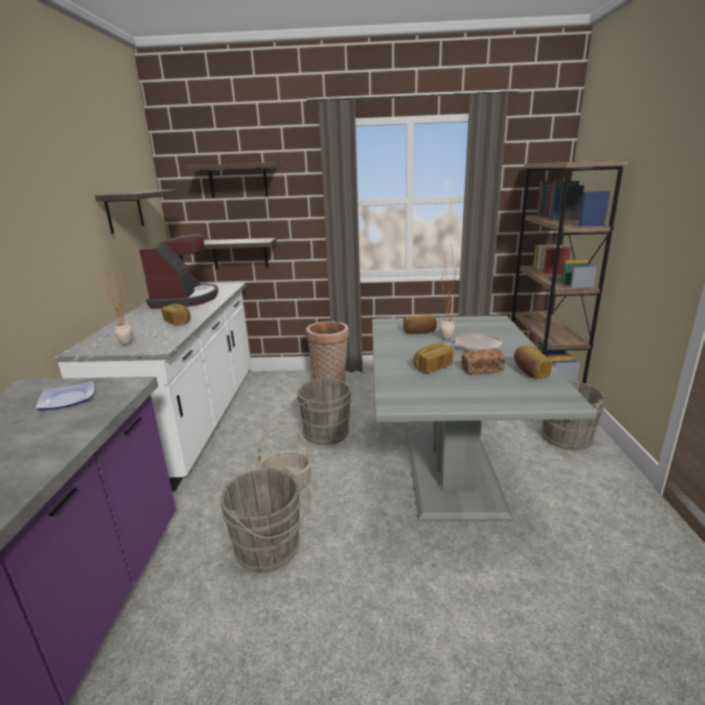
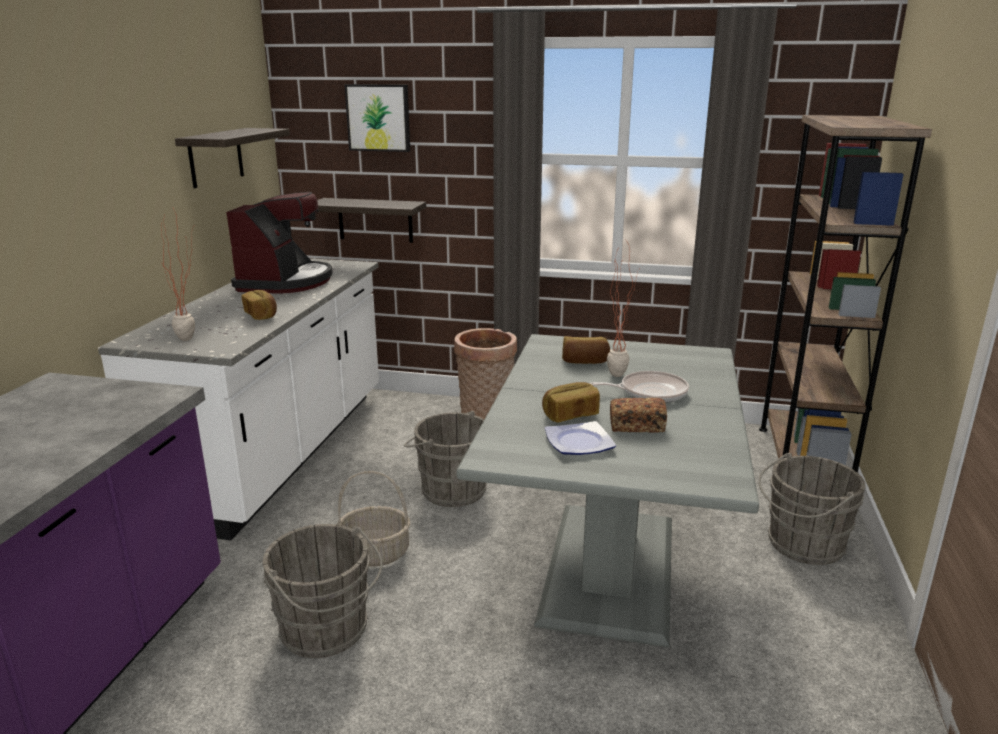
camera: 10 degrees right, 0 degrees up
(68, 399) = (93, 404): plate -> plate (580, 443)
(238, 180) = (379, 117): shelf -> picture
(530, 371) = (703, 437): bread -> none

